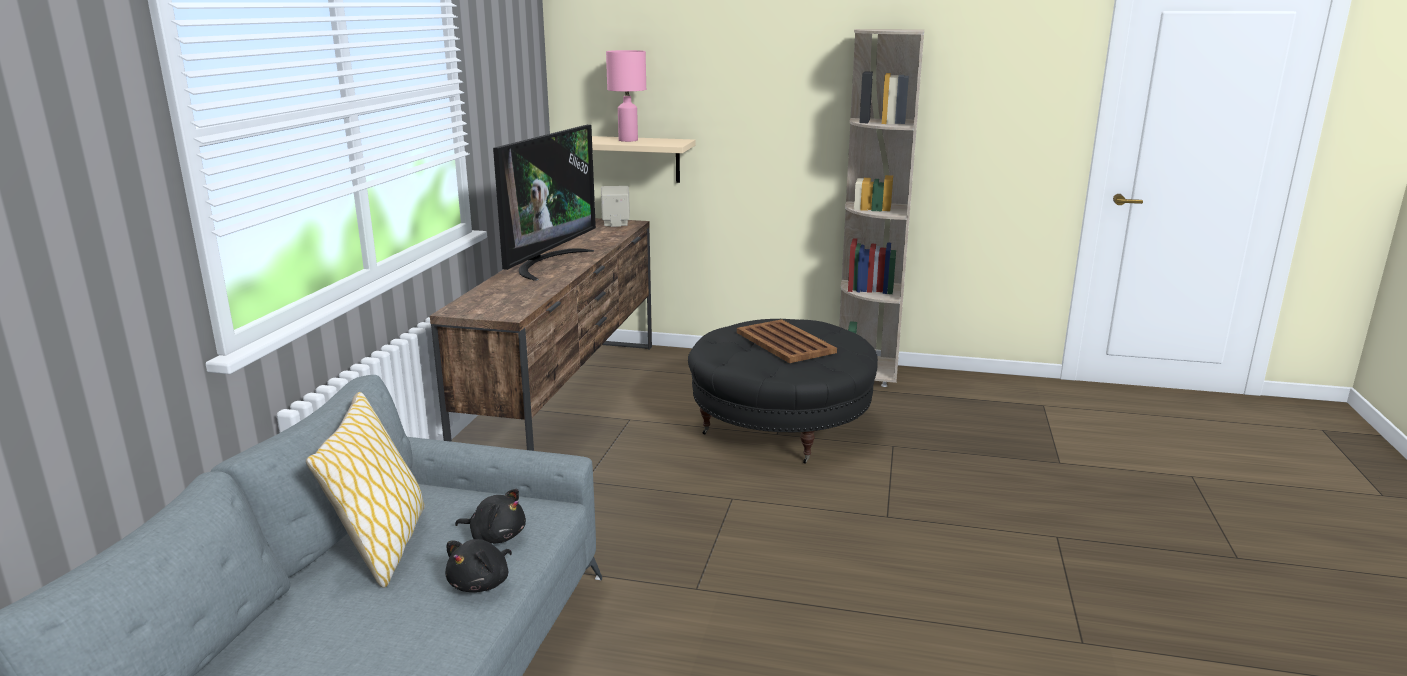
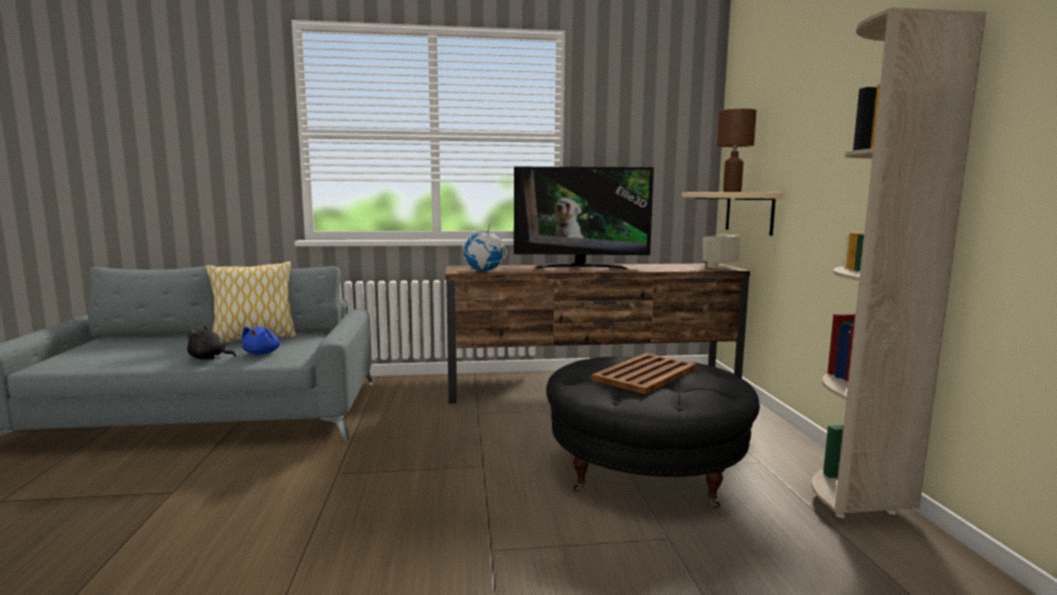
camera: 70 degrees right, 10 degrees down
(496, 536) = (262, 353): black plush toy -> blue plush toy
(522, 303) = (484, 271): none -> globe
(628, 140) = (731, 191): pink table lamp -> brown table lamp

